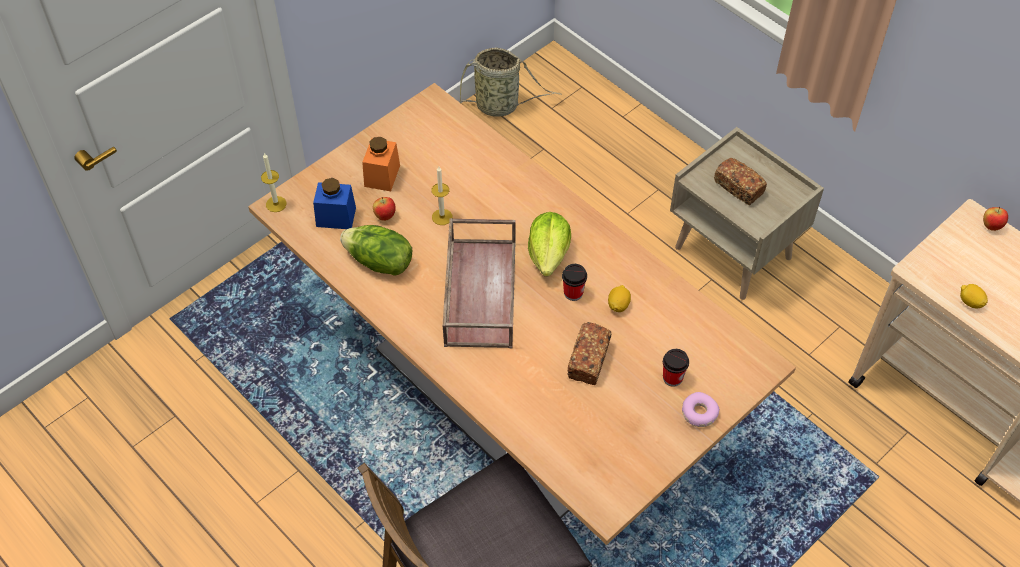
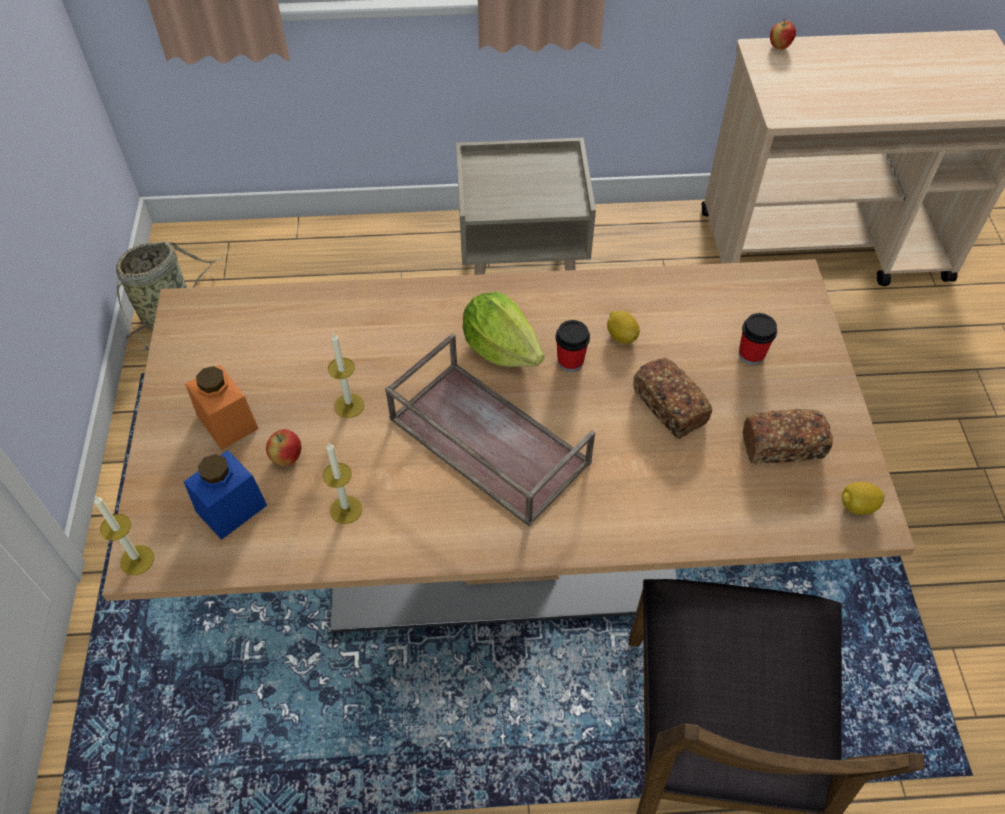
camera: 50 degrees left, 0 degrees up
(379, 262) = (346, 509): lettuce -> candle
(699, 413) = (812, 363): donut -> none
(738, 187) = (519, 188): bread -> bread (782, 446)
(970, 302) = (847, 108): lemon -> lemon (857, 506)

